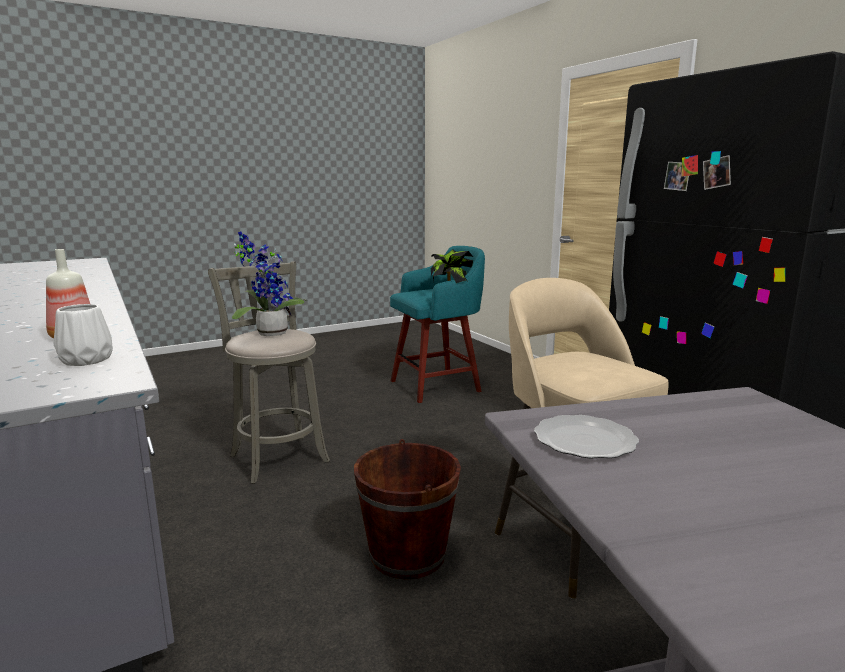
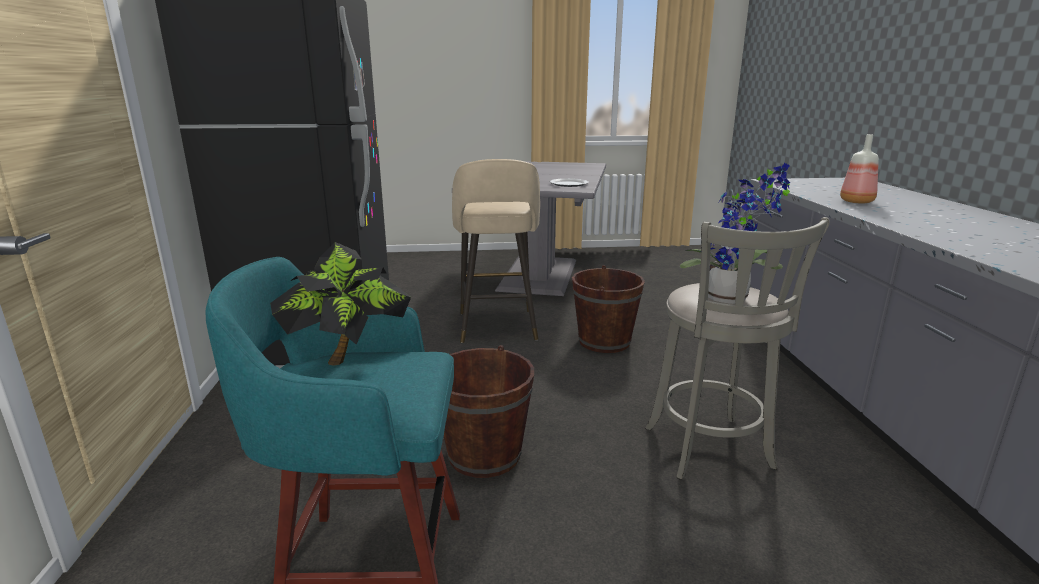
camera: 155 degrees left, 5 degrees up
(87, 360) = (811, 189): white vase -> none
(432, 424) = (484, 455): none -> brown bucket

